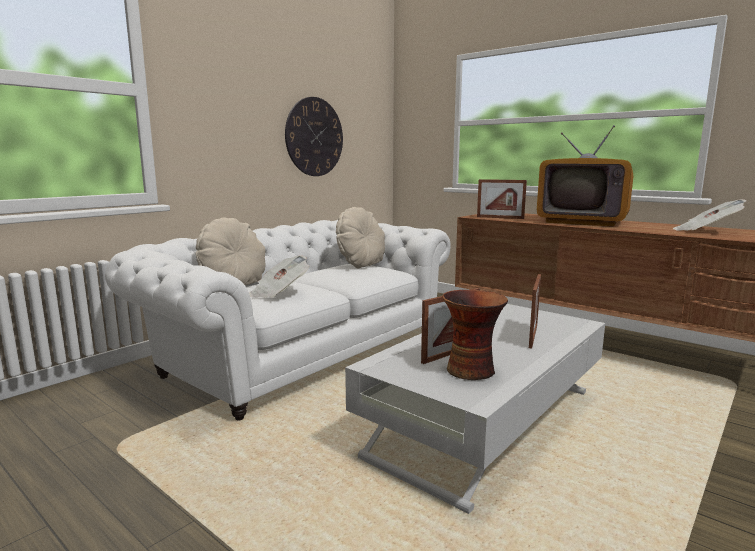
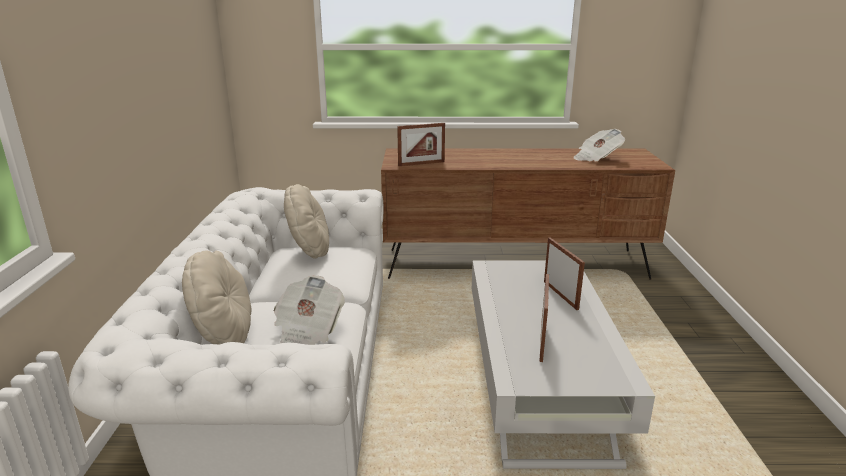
camera: 40 degrees left, 10 degrees up
(314, 137) = (170, 86): wall clock -> none
(471, 370) = (580, 352): vase -> none
(582, 222) = (497, 158): television -> none

